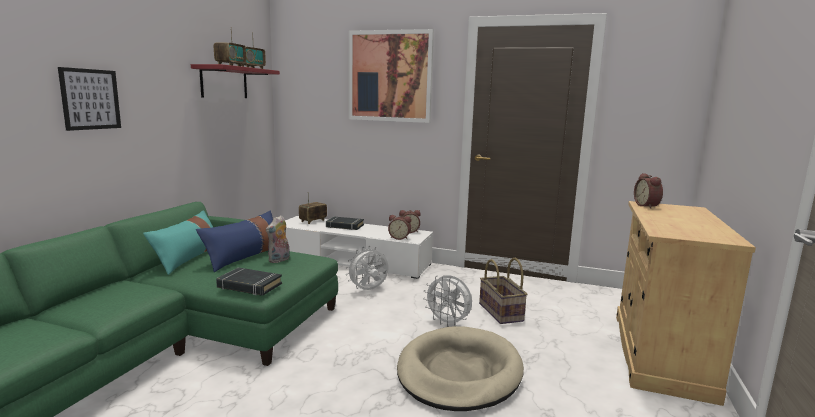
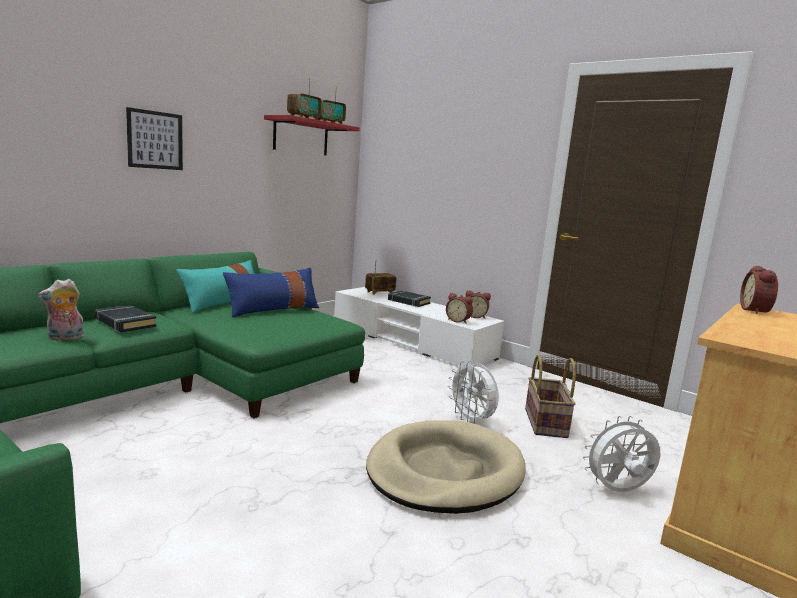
camera: 20 degrees right, 0 degrees up
(249, 286) = (251, 334): black book -> black book (125, 323)
(279, 260) = (302, 318): plush toy -> plush toy (65, 338)
(368, 290) = (407, 372): white fan -> white fan (617, 491)
(390, 76) = (475, 136): picture -> none

